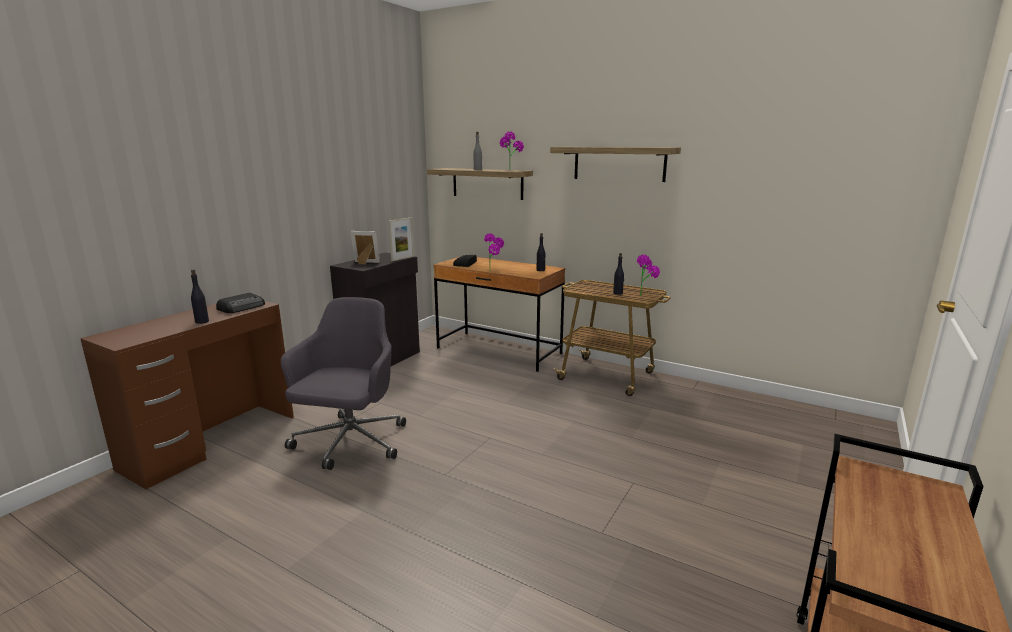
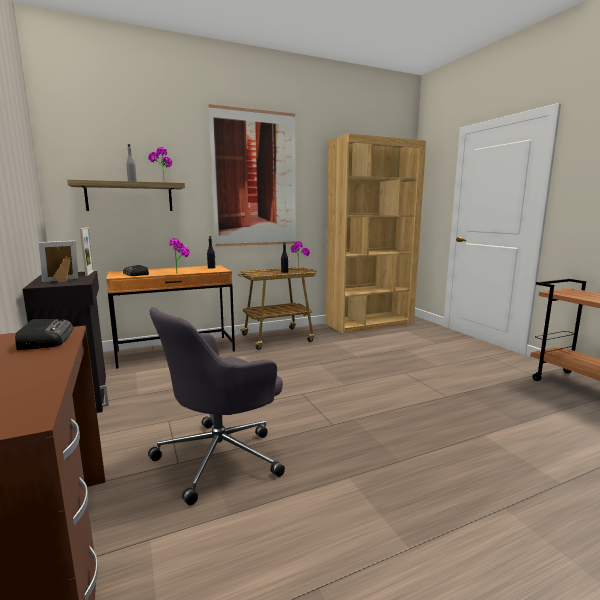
camera: 55 degrees left, 5 degrees down
(202, 321) = (52, 362): black bottle -> none
(349, 443) = (221, 456): grey office chair -> grey office chair turned 90 degrees counterclockwise
(619, 163) = (255, 179): shelf -> picture
(773, 409) = (370, 323): none -> brown bookcase

